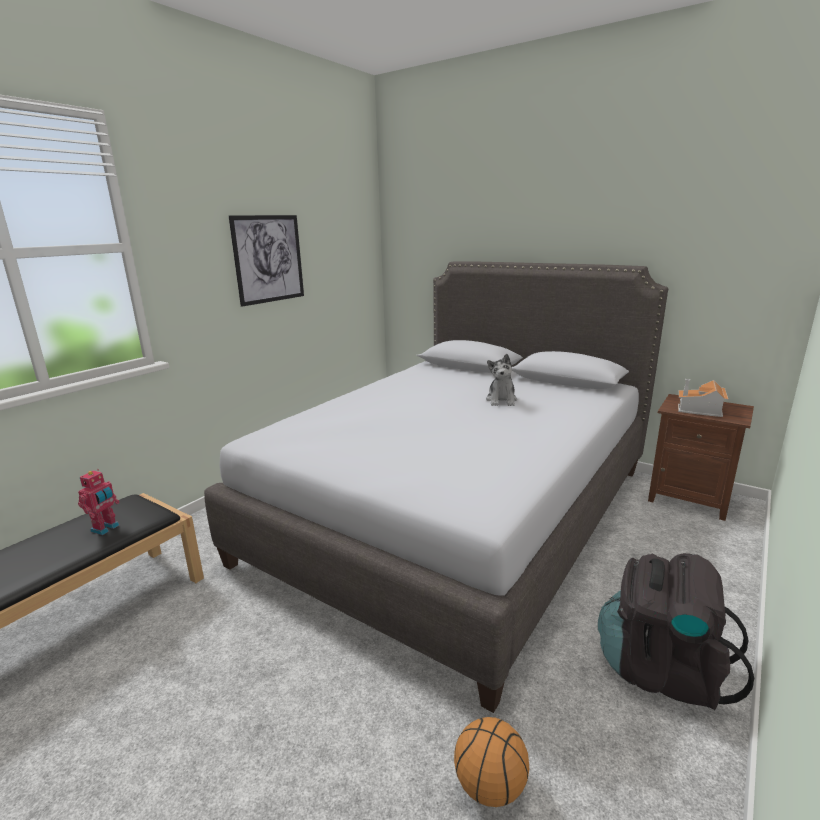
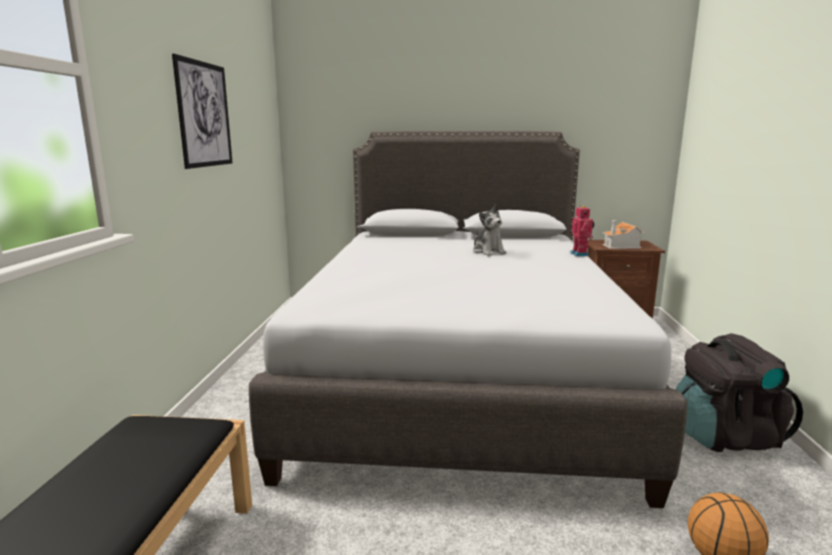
camera: 30 degrees left, 5 degrees down
(106, 528) = (151, 457): toy robot -> toy robot (580, 254)

